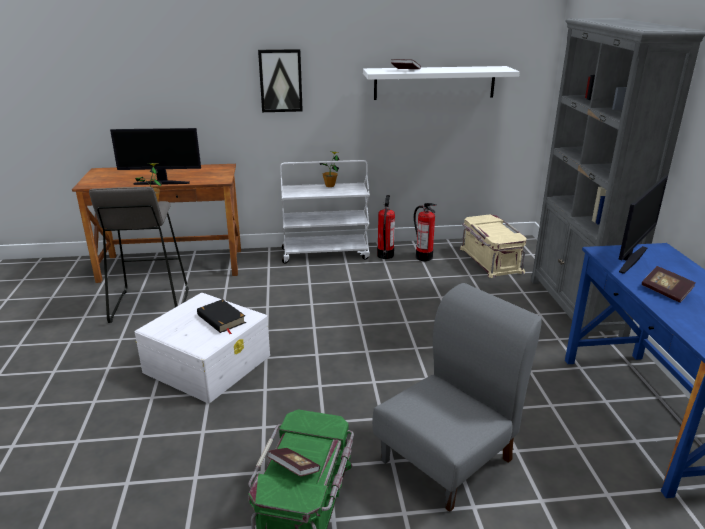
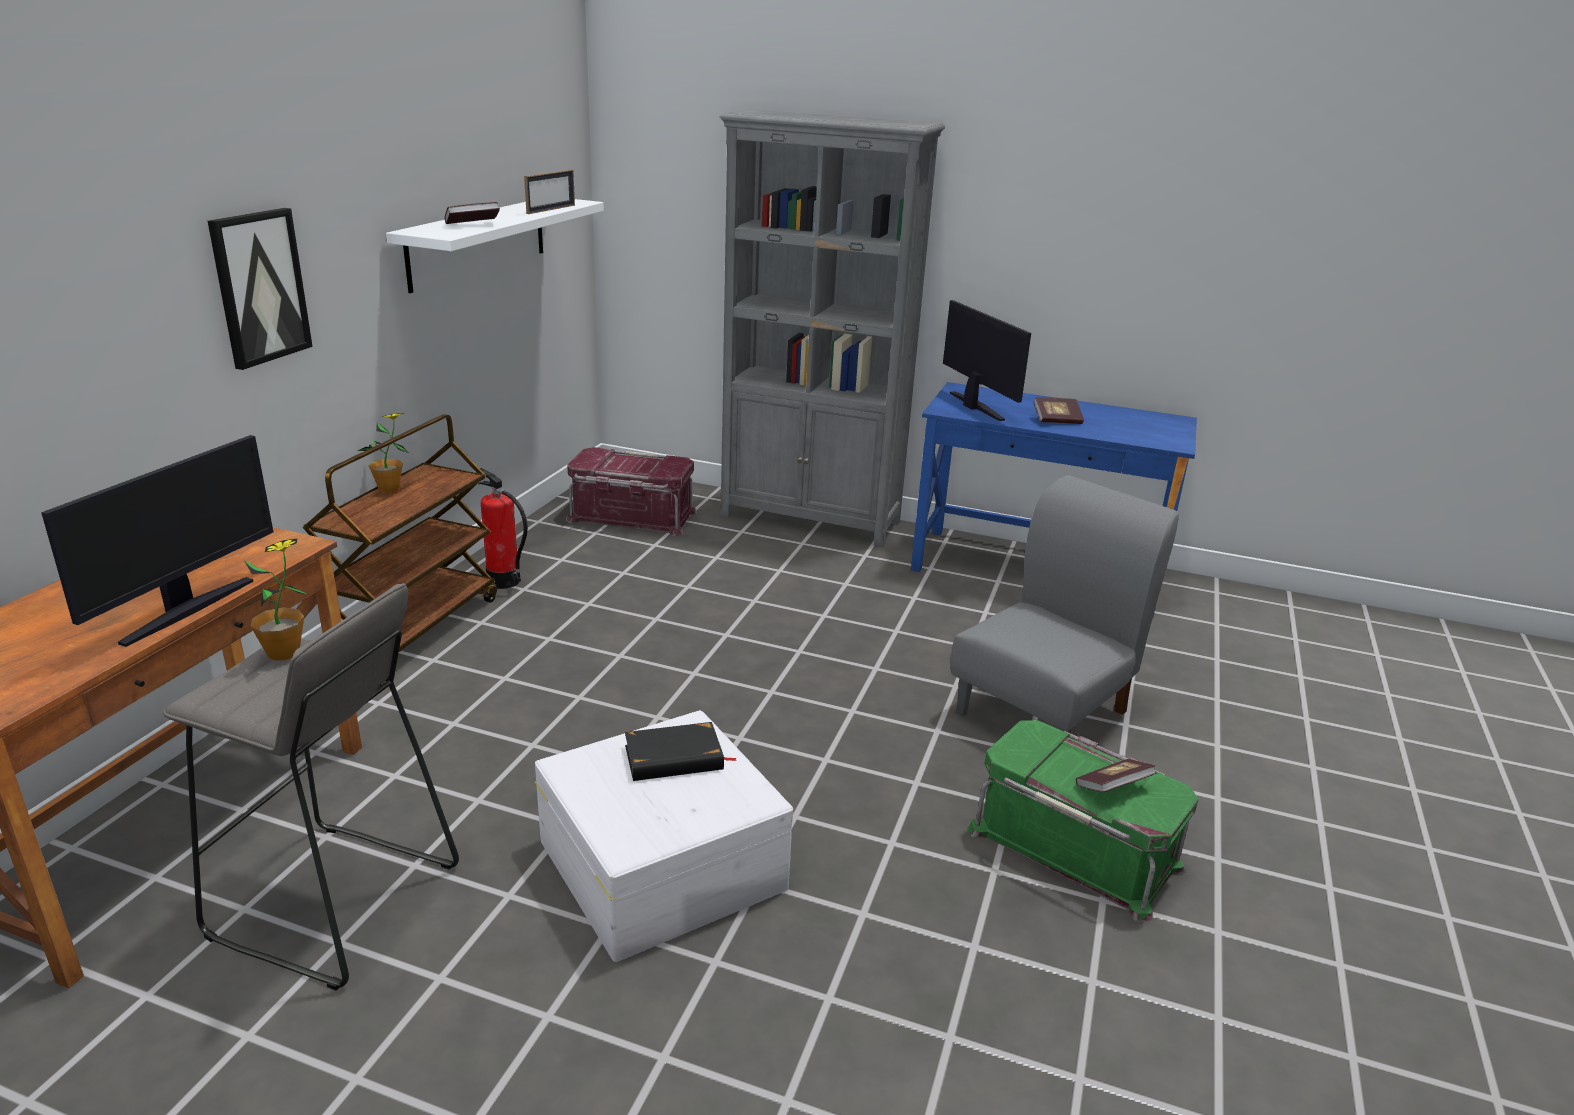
camera: 65 degrees left, 0 degrees up
(326, 253) = (414, 629): white cart -> brown cart
(424, 257) = (556, 555): fire extinguisher -> none
(448, 460) = (1043, 712): grey chair -> grey chair turned 60 degrees clockwise
(473, 70) = (551, 209): none -> picture frame
(489, 260) = (631, 516): beige storage box -> red storage box

